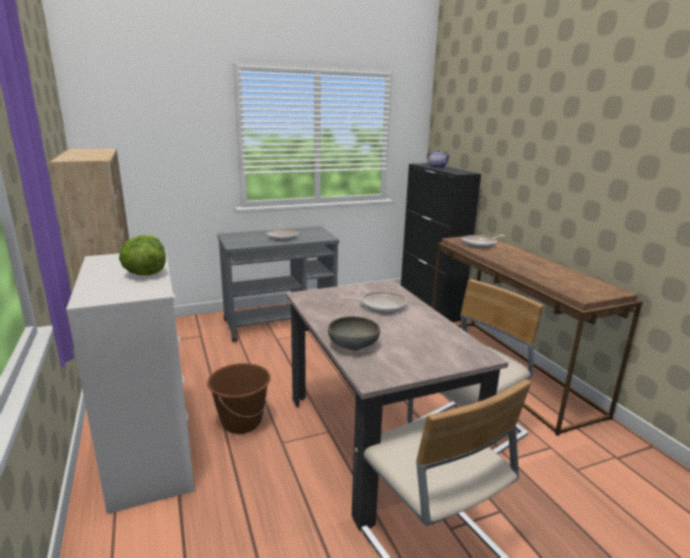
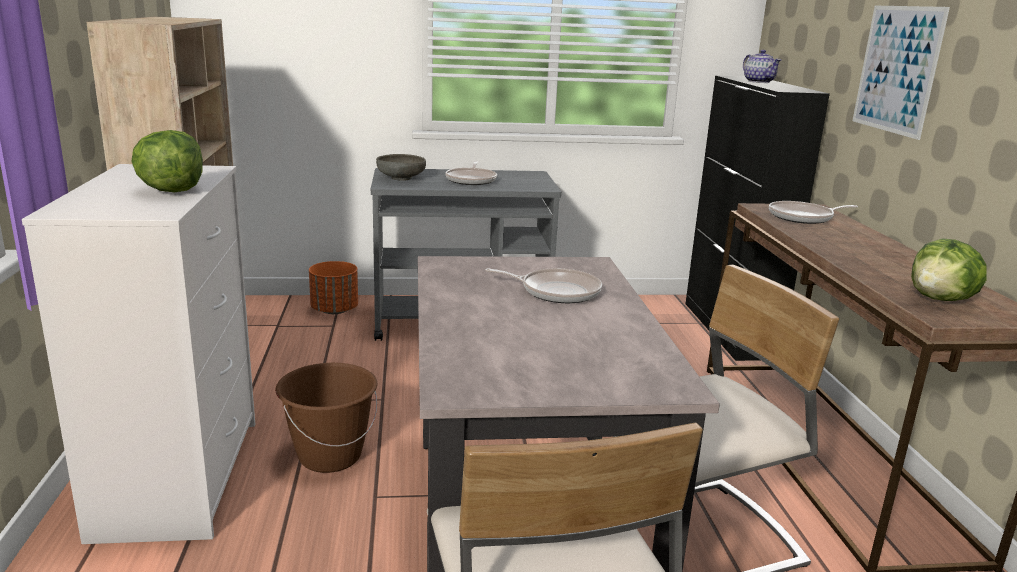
camera: 15 degrees right, 0 degrees up
(197, 325) = (335, 310): none -> orange planter
(353, 345) = (462, 340): grey bowl -> grey bowl (401, 178)
(522, 162) = (897, 69): none -> picture
(576, 286) = (941, 300): none -> lettuce

